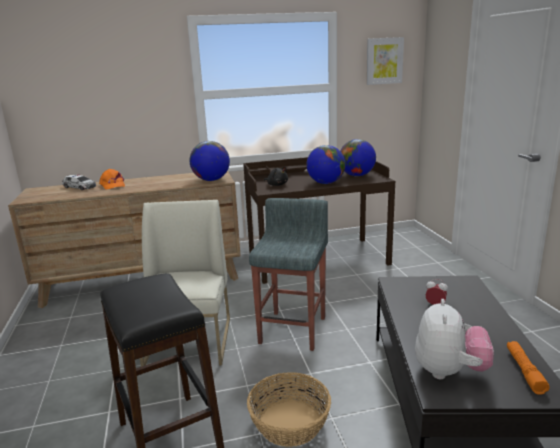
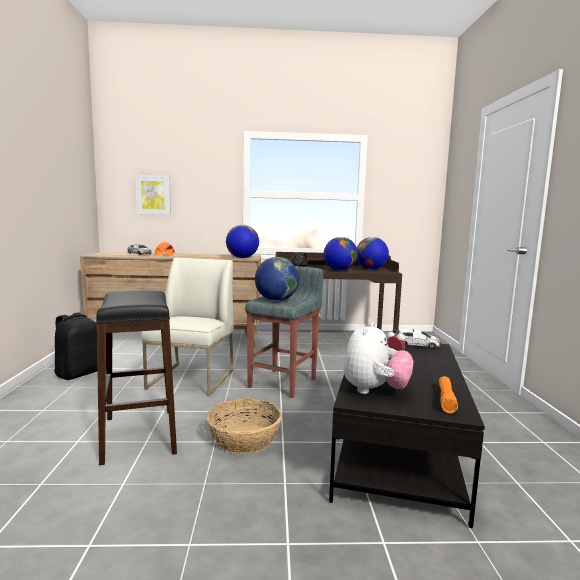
camera: 10 degrees right, 10 degrees down
(50, 356) = (79, 373): none -> black backpack
(282, 246) = (276, 300): none -> globe
(384, 61) = (408, 178): picture -> picture (153, 195)
(446, 282) = (416, 344): none -> toy car

